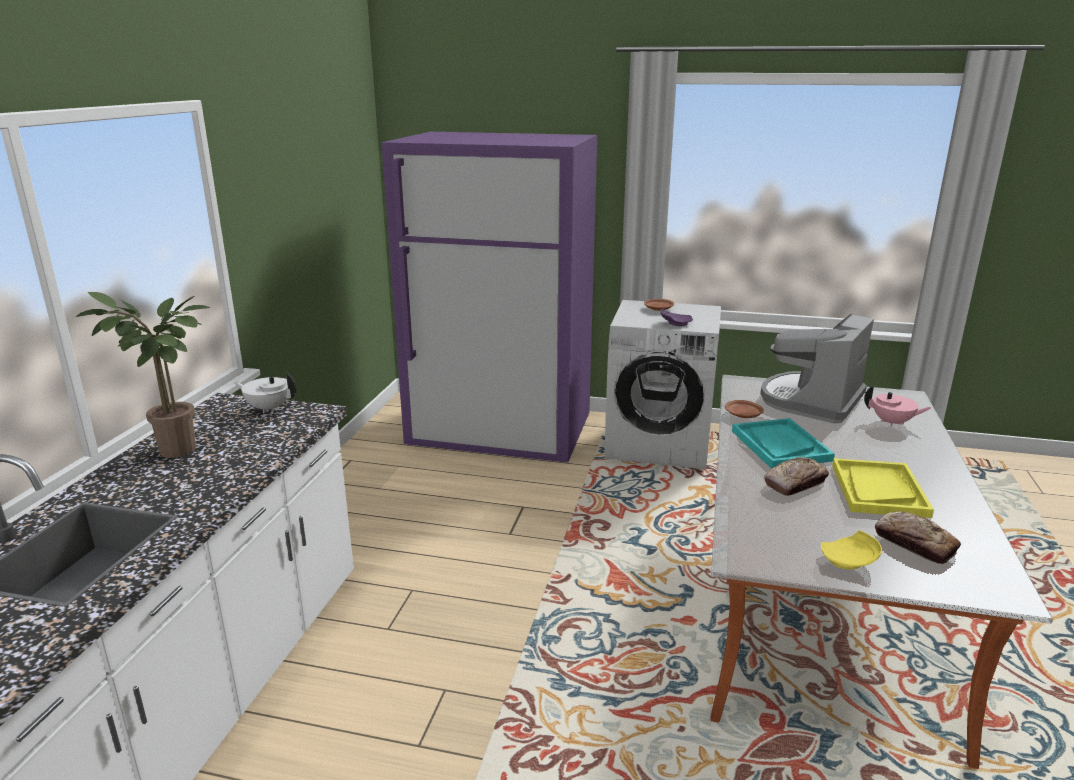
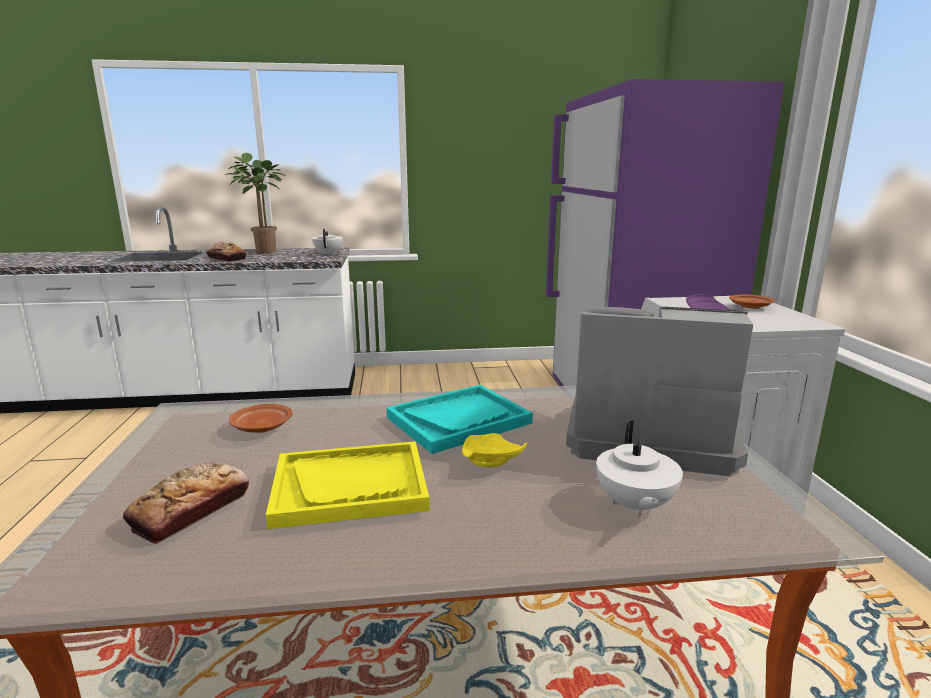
camera: 70 degrees right, 5 degrees down
(743, 415) = (536, 397): brown plate -> brown plate (261, 427)
(795, 483) = (353, 431): bread -> bread (227, 258)
(849, 561) = (158, 464): yellow plate -> yellow plate (490, 461)
(892, 423) = (634, 505): pink teapot -> white teapot

